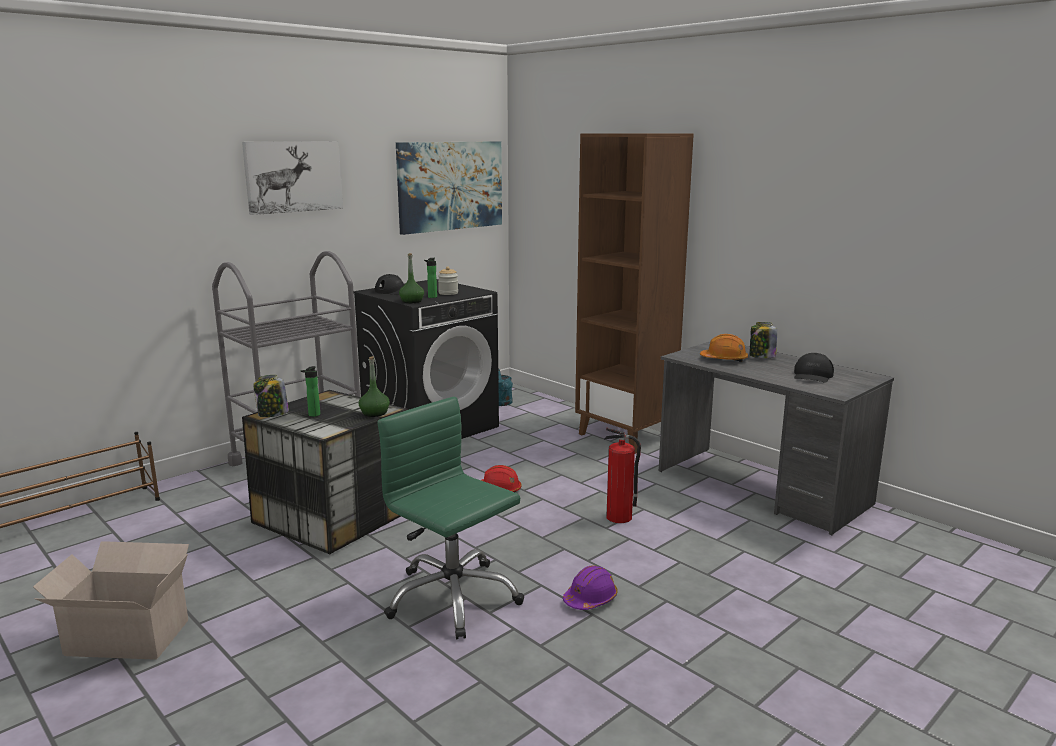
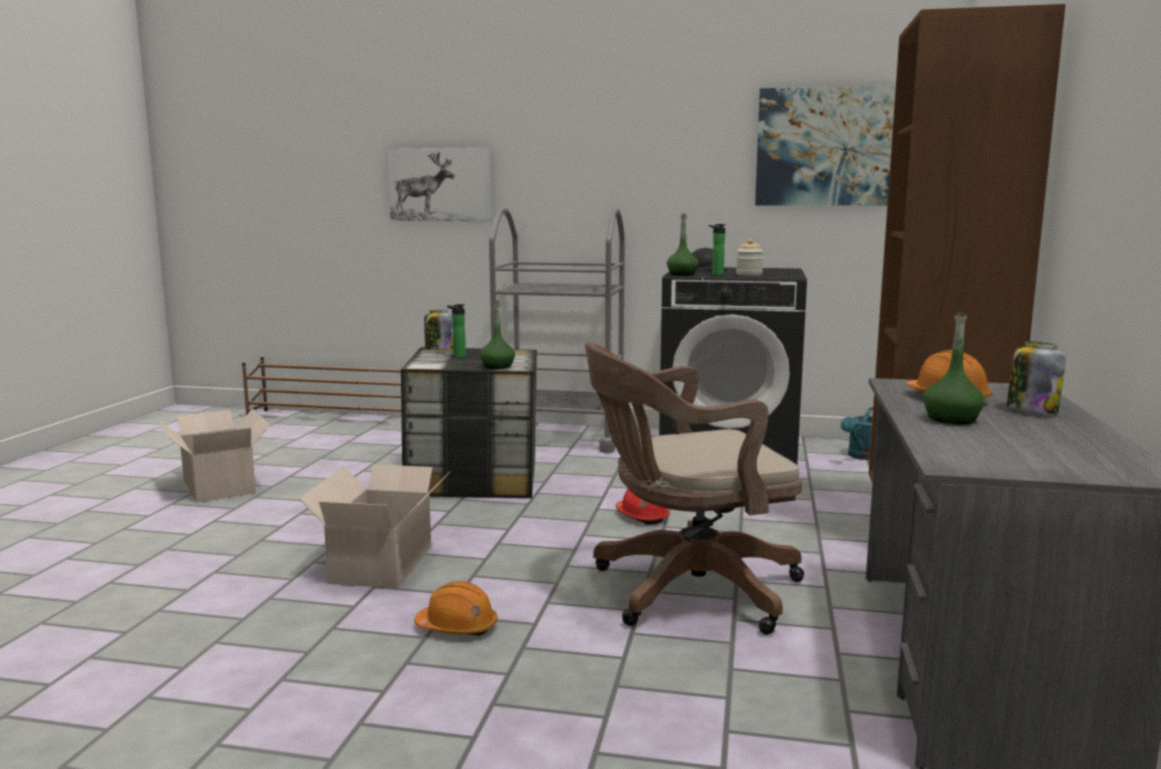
camera: 55 degrees right, 5 degrees down
(293, 176) = (619, 129): picture -> picture (440, 184)
(452, 598) = (384, 563): green office chair -> cardboard box
(590, 599) = (457, 627): purple hard hat -> orange hard hat
(619, 517) = (686, 590): fire extinguisher -> brown office chair
(763, 371) = (951, 419): none -> green bottle
(812, 376) = (1016, 443): black cap -> none

